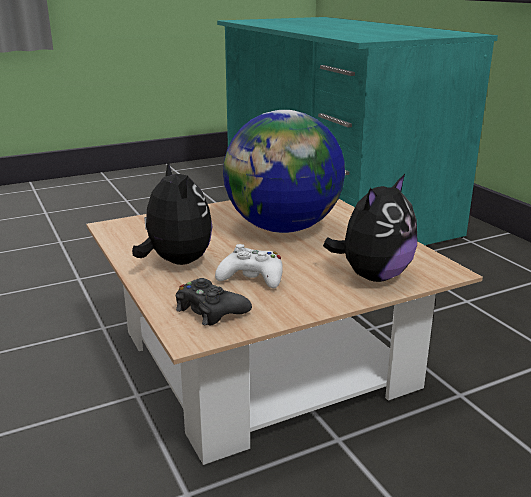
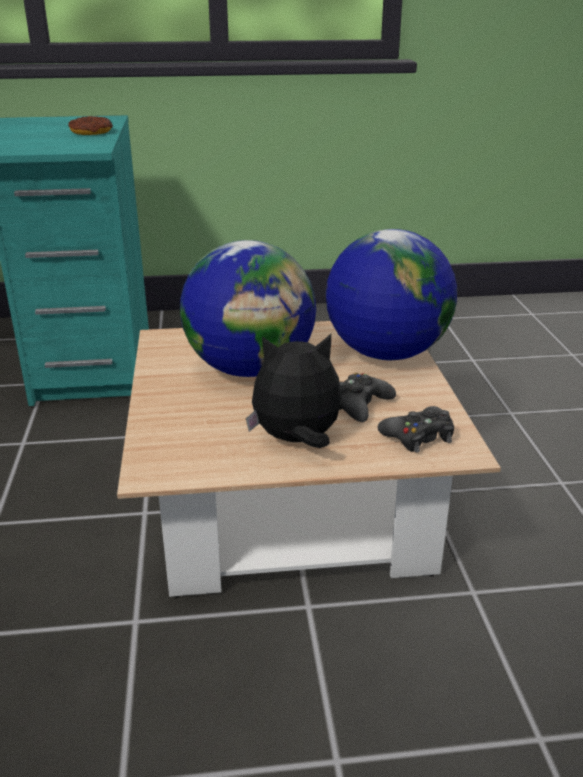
camera: 70 degrees left, 5 degrees up
(252, 277) = (360, 405): white game controller -> black game controller
(373, 276) = (386, 353): plush toy -> globe
(414, 36) = (91, 132): none -> donut

